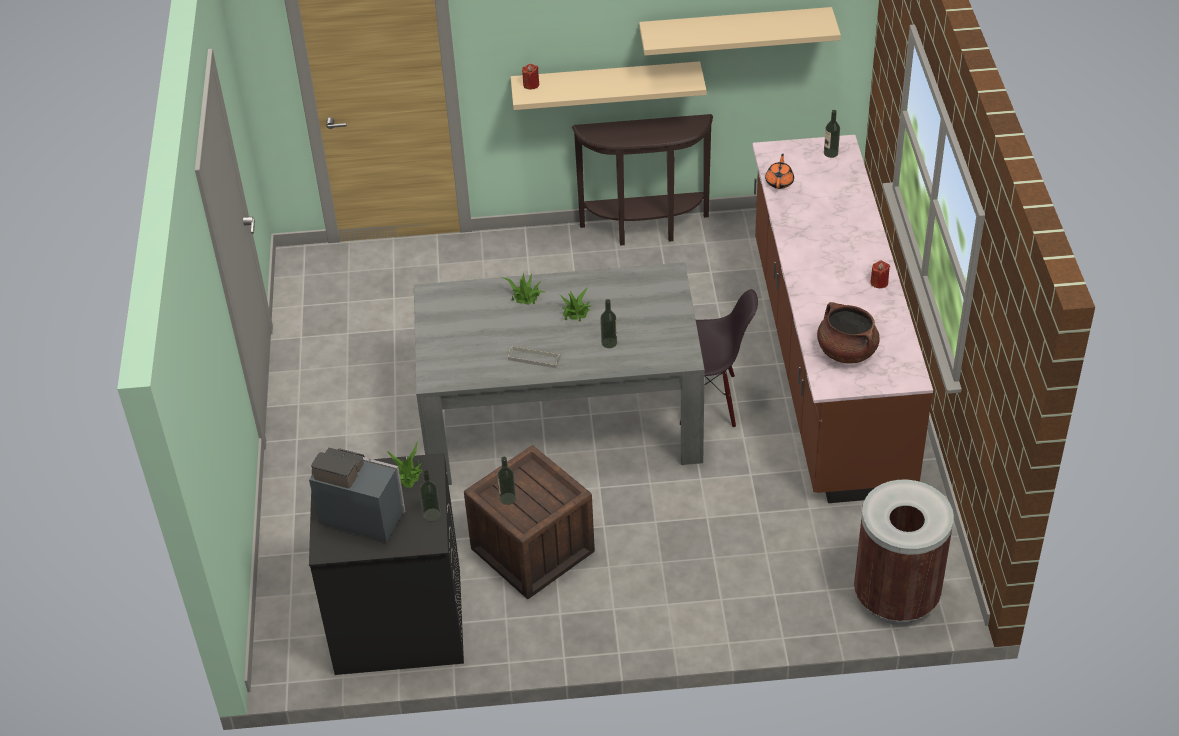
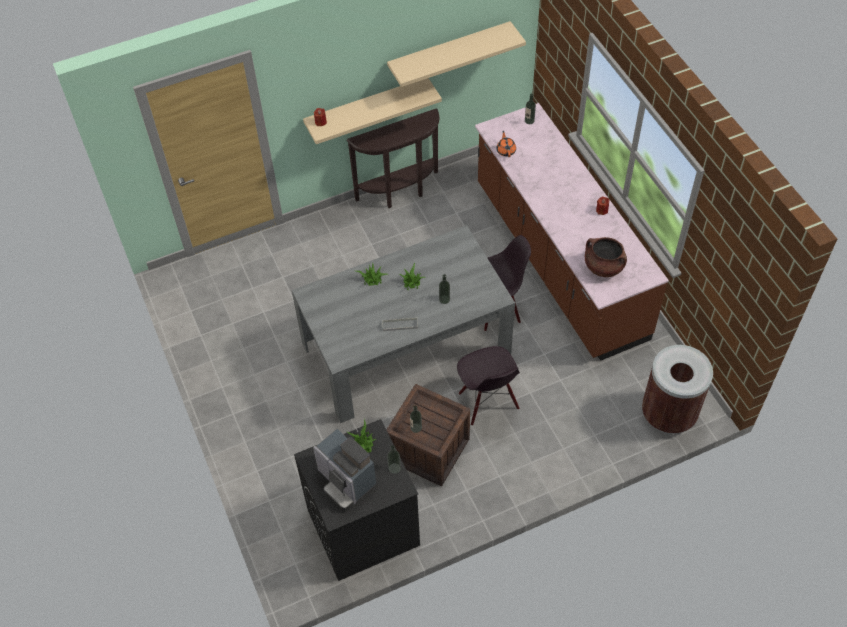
camera: 20 degrees left, 10 degrees up
(361, 514) = (346, 482): coffee machine -> coffee machine turned 135 degrees counterclockwise
(642, 513) = (488, 401): none -> black chair

